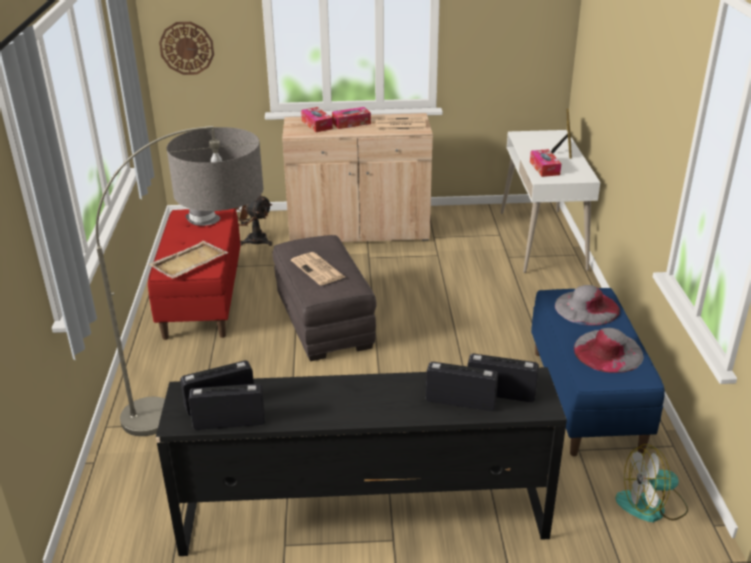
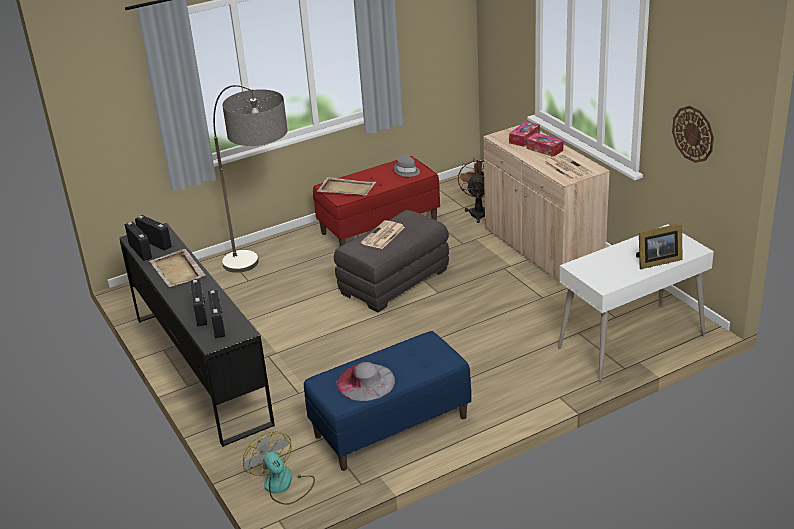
camera: 65 degrees right, 0 degrees up
(187, 48) = (496, 38): wall clock -> wall clock (693, 134)
(325, 399) = (177, 271): none -> beige tray
(544, 168) = (600, 262): tissue box -> none
(587, 307) = (424, 359): grey hat -> none

